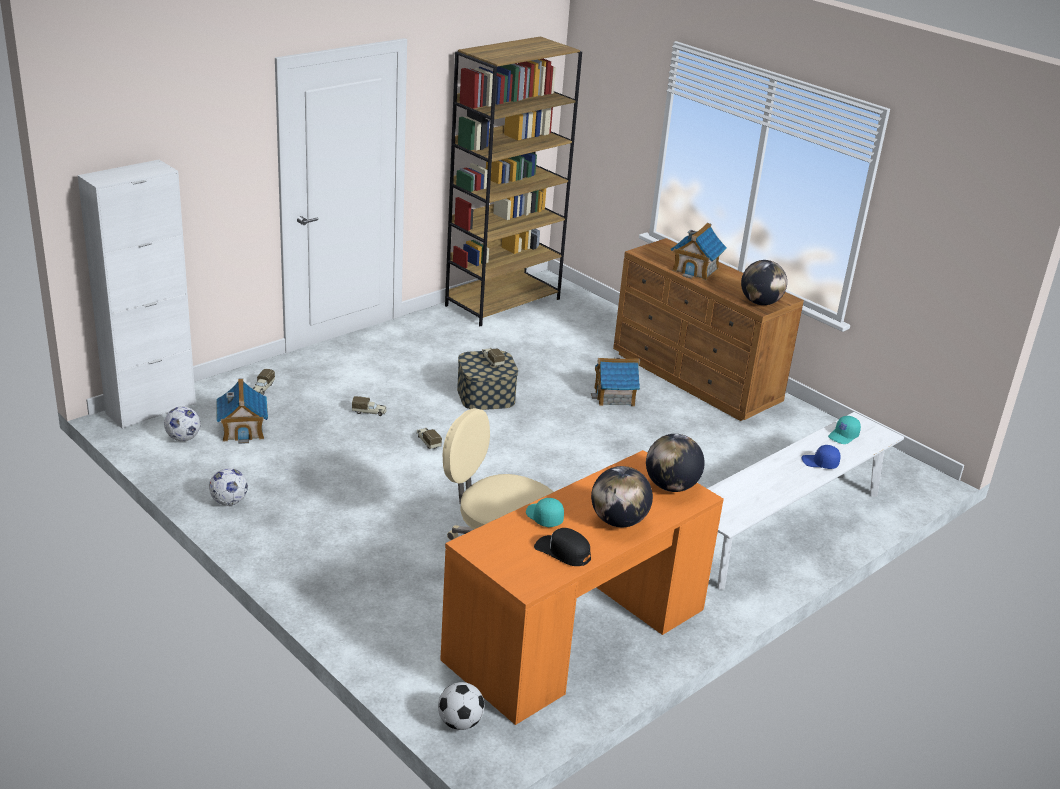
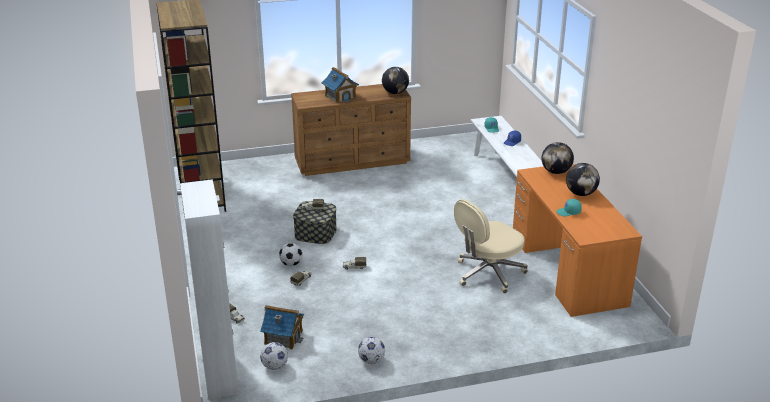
camera: 60 degrees left, 0 degrees up
(460, 722) = (622, 323): football -> football (291, 264)
(563, 552) = (601, 215): black cap -> none
(614, 396) = (352, 191): toy house -> none

